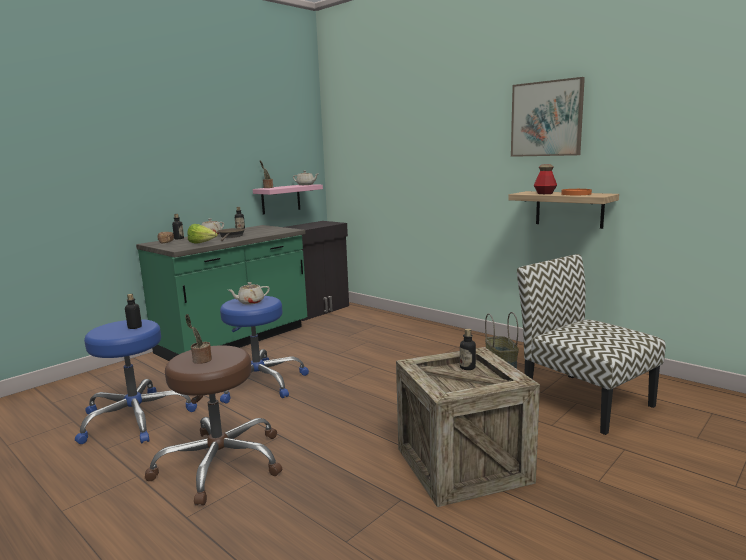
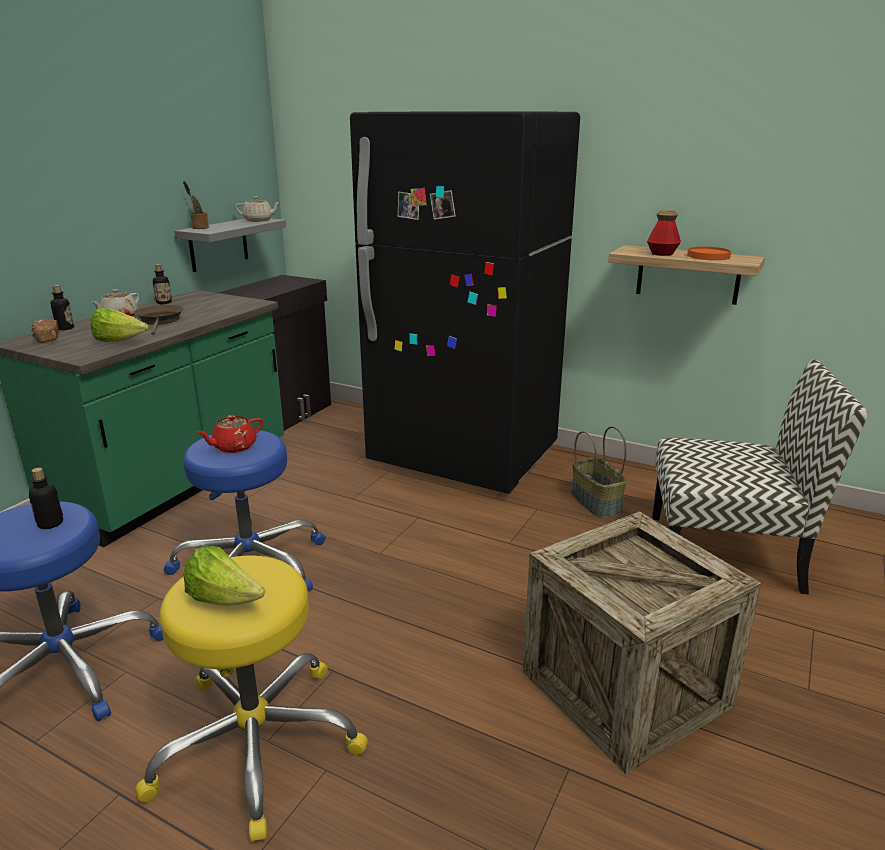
camera: 15 degrees left, 10 degrees up
(201, 360) = (224, 599): potted plant -> lettuce
(220, 463) = (257, 742): brown stool -> yellow stool
(250, 302) = (234, 447): beige teapot -> red teapot
(281, 199) = (218, 244): pink shelf -> grey shelf
(421, 337) = (463, 457): none -> black fridge
(467, 367) = (634, 553): bottle -> none
(546, 119) = (663, 137): picture -> none
(583, 401) = (727, 552): chair -> chair turned 150 degrees clockwise

